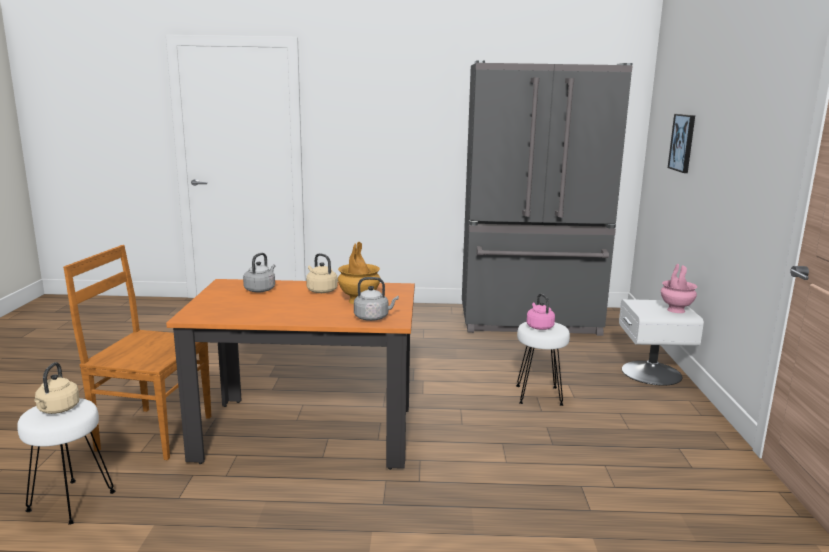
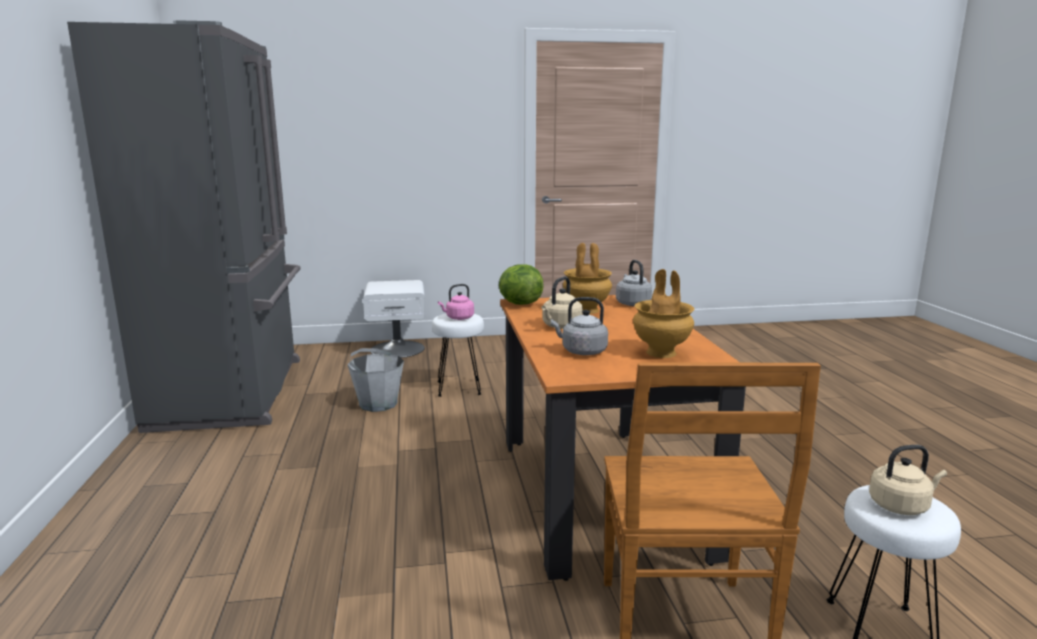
camera: 100 degrees left, 0 degrees up
(234, 306) = (662, 353): none -> brown vase
(394, 286) = (519, 304): none -> lettuce
(502, 363) = (378, 404): none -> grey bucket
(675, 310) = (400, 283): pink vase -> none
(683, 142) = (302, 135): picture -> none

